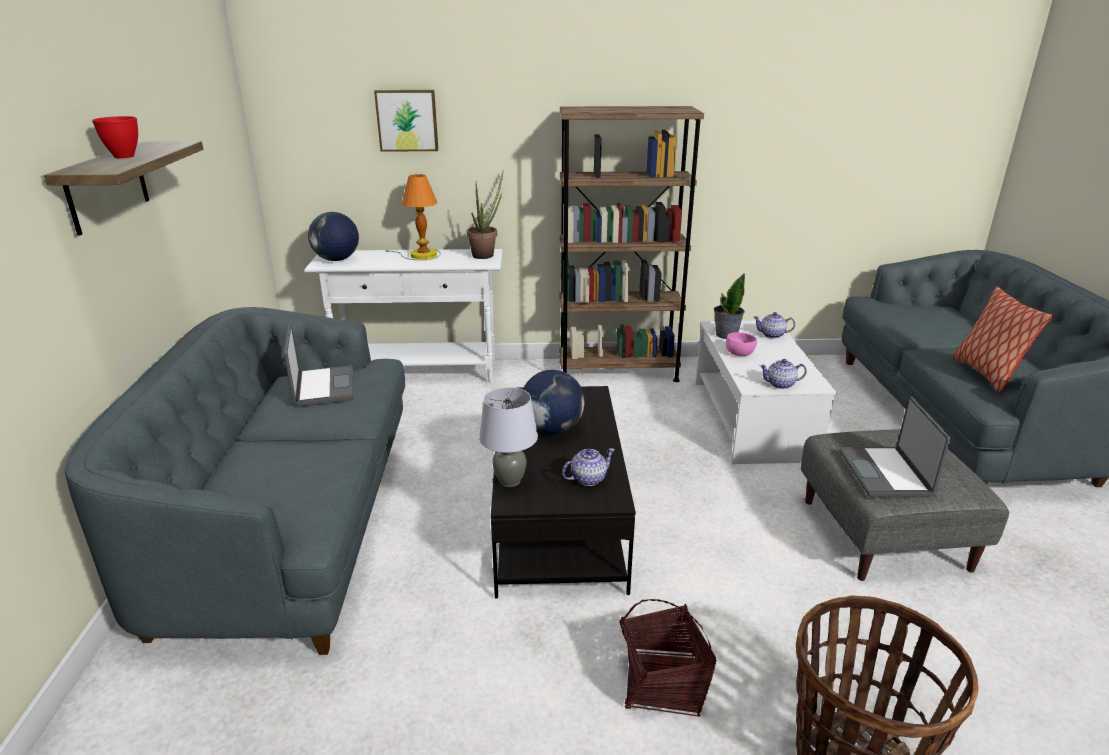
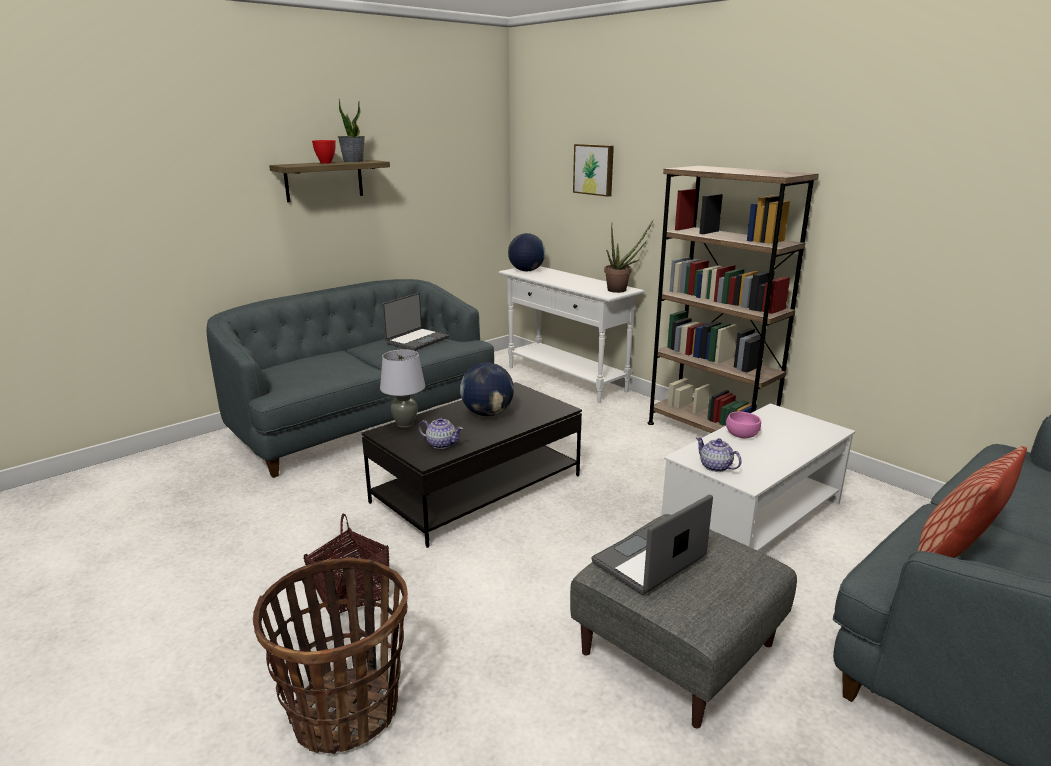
camera: 50 degrees right, 5 degrees down
(420, 255) = (578, 280): table lamp -> none
(726, 335) = (765, 419): potted plant -> potted plant (353, 161)
(772, 335) = (813, 437): teapot -> none

